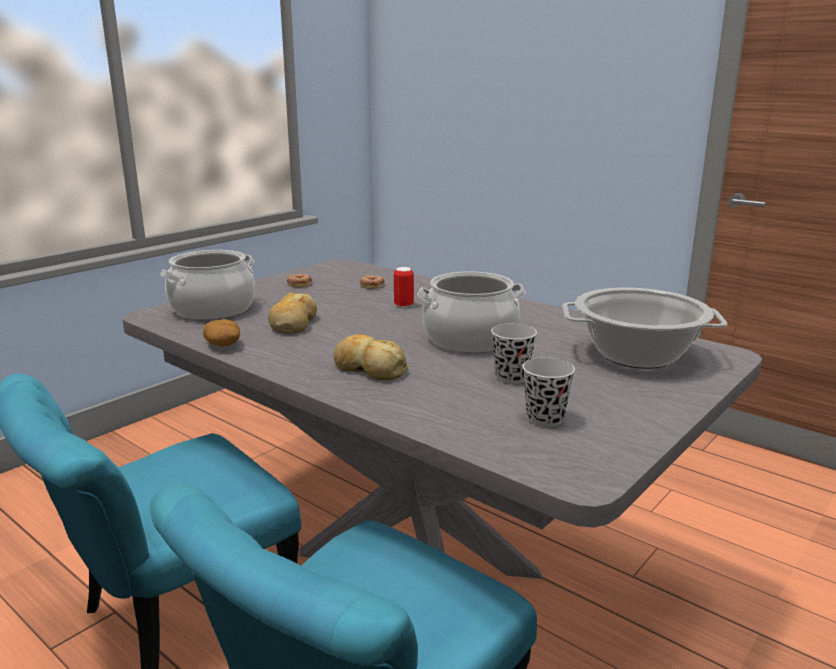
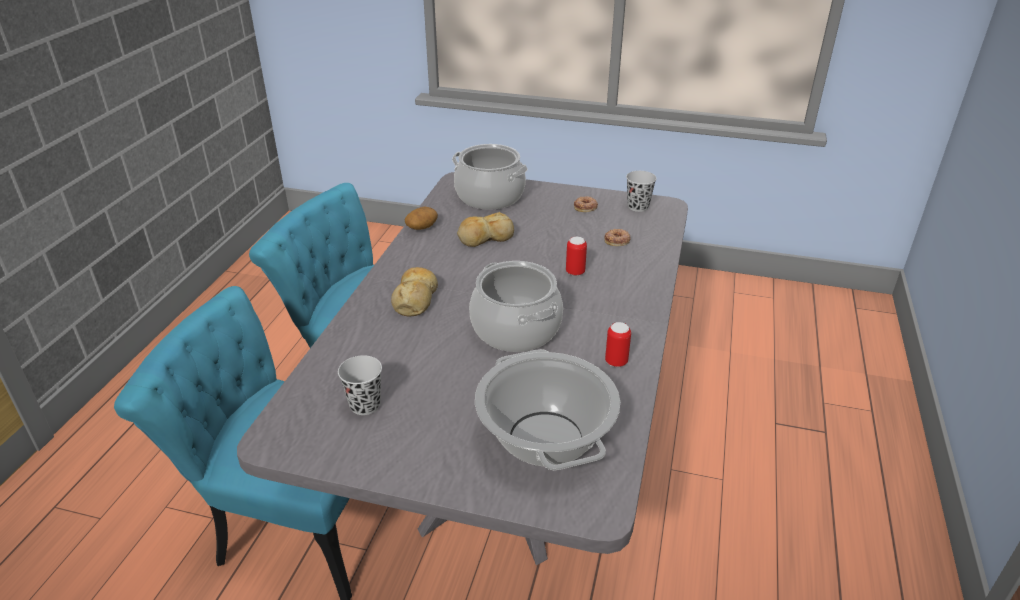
camera: 65 degrees right, 15 degrees up
(511, 377) = (439, 371): black cup -> black cup (638, 206)
(549, 317) = (616, 362): none -> can

